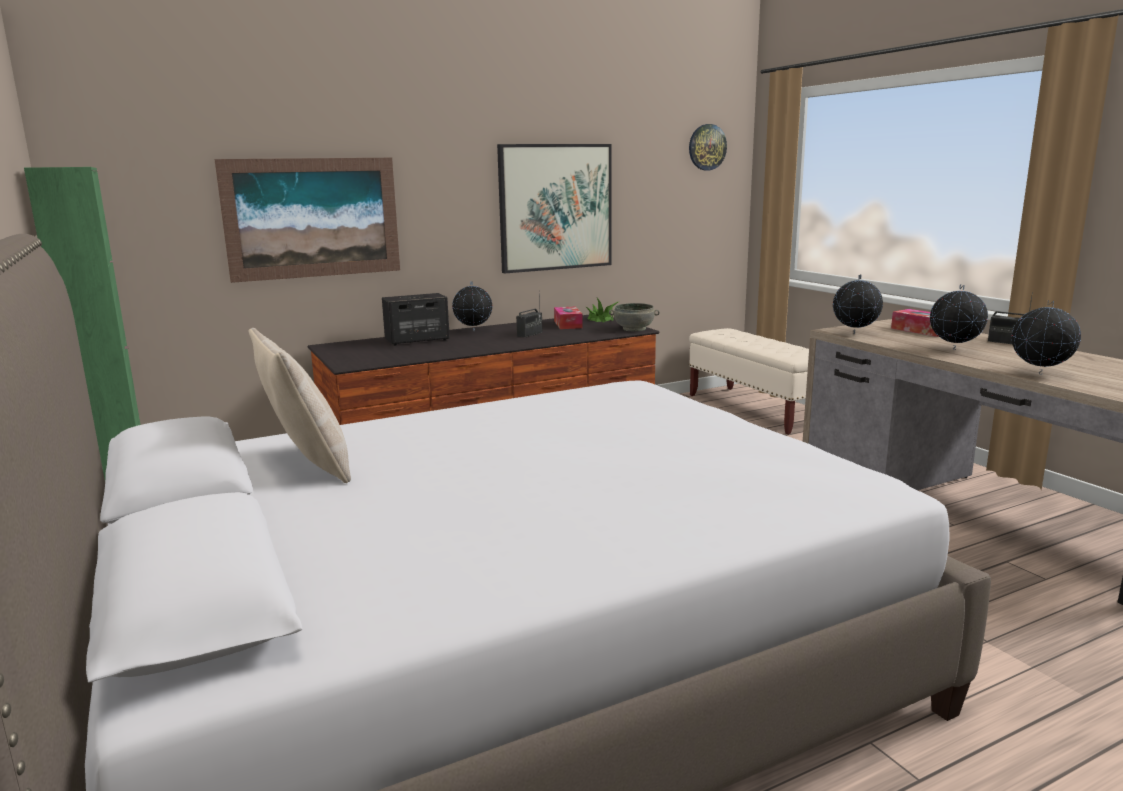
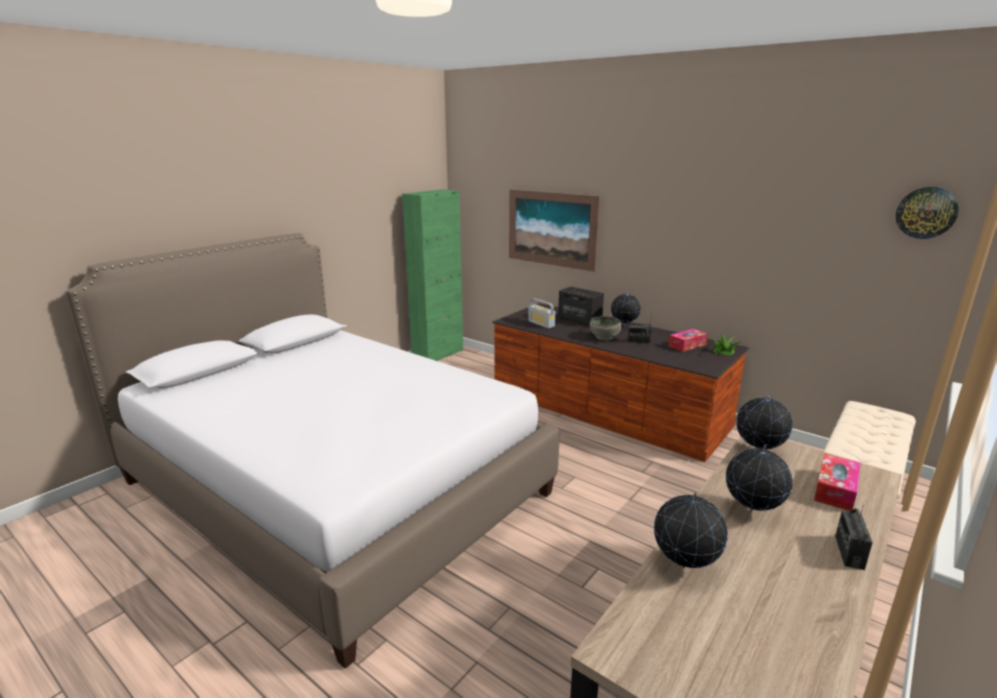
camera: 65 degrees right, 5 degrees up
(306, 465) = (323, 353): beige pillow -> none
(398, 354) = (541, 324): none -> radio
(555, 207) = (721, 248): picture -> none
(634, 329) = (707, 367): grey bowl -> grey bowl (605, 337)

